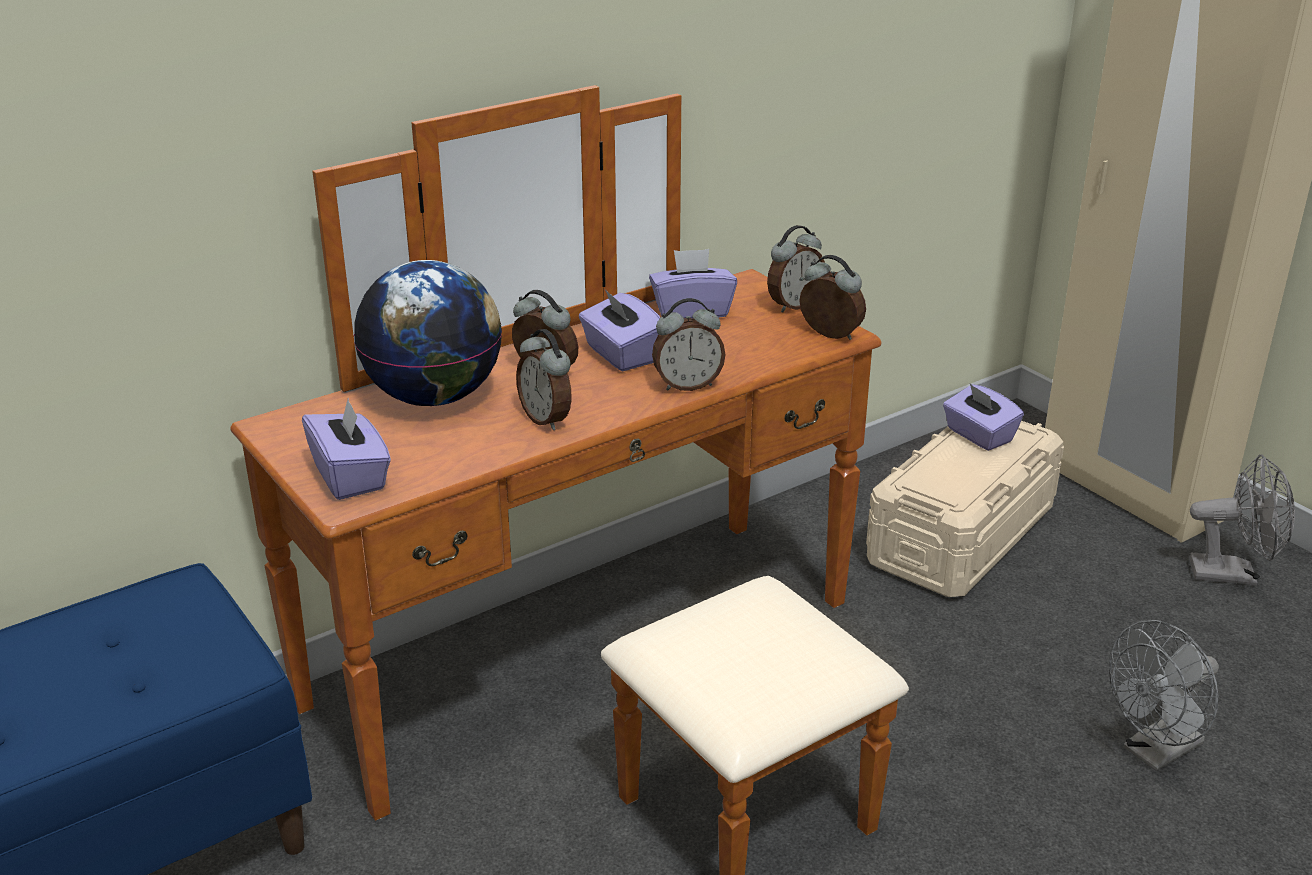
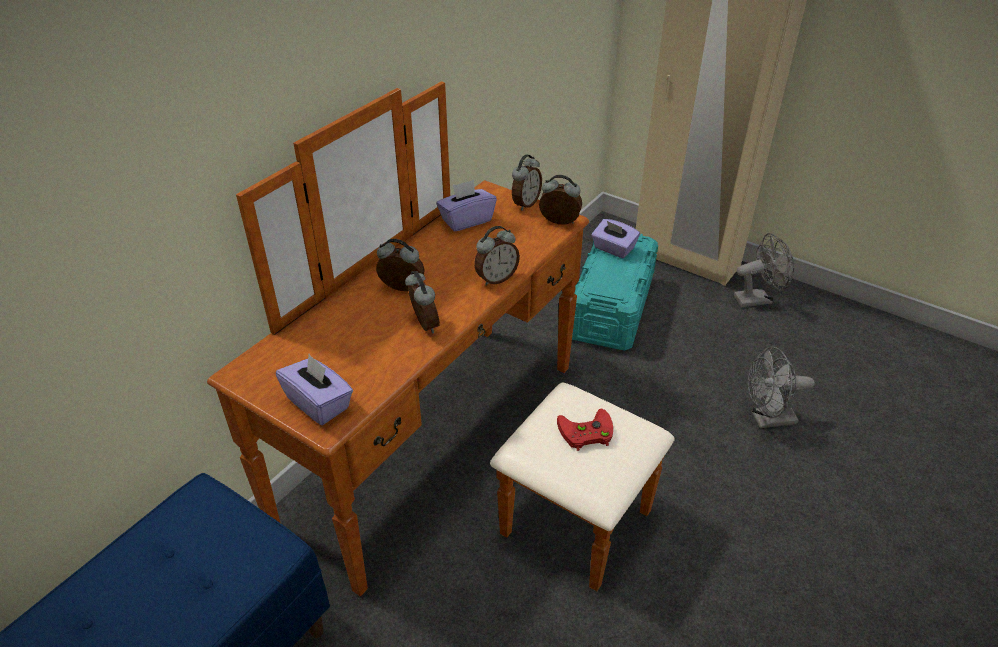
camera: 20 degrees left, 10 degrees up
(435, 397) = (339, 324): globe -> none
(547, 419) = (423, 325): alarm clock -> alarm clock turned 150 degrees counterclockwise
(621, 354) = (441, 263): purple tissue box -> none
(756, 641) = (585, 433): none -> red game controller
(960, 535) = (611, 308): beige storage box -> turquoise storage box
(1155, 752) = (767, 419): grey fan -> grey fan turned 45 degrees clockwise

